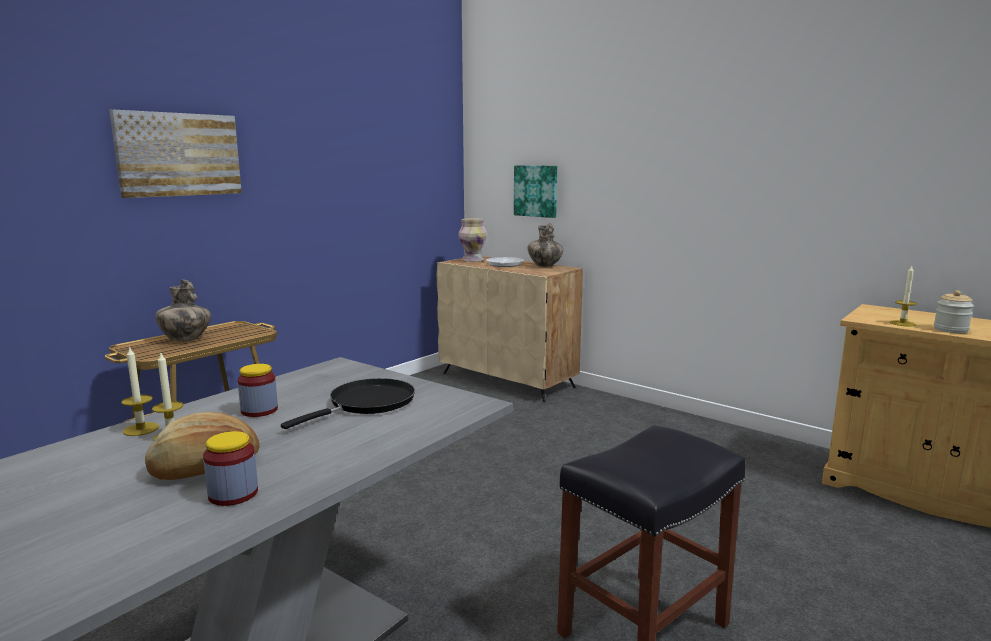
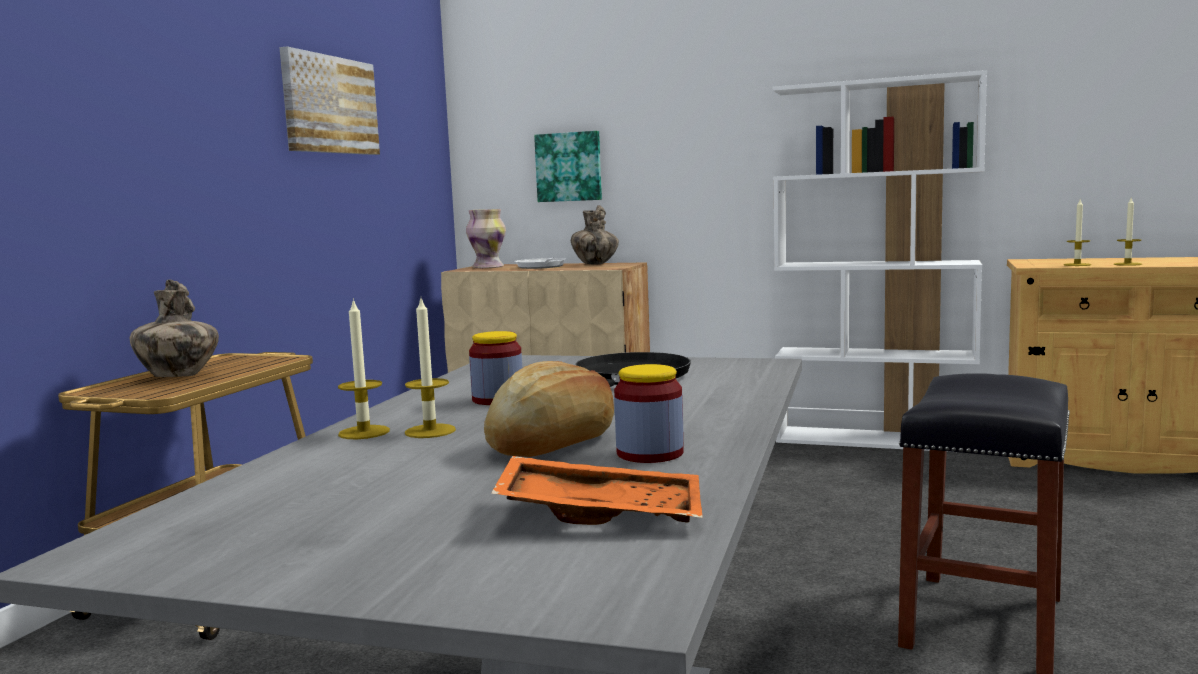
camera: 20 degrees left, 5 degrees down
(105, 550) = (602, 512): none -> orange tray
(178, 154) = (126, 92): picture -> picture (329, 105)
(731, 434) = (875, 440): none -> white bookcase
(950, 330) = (1127, 264): jar -> candle

